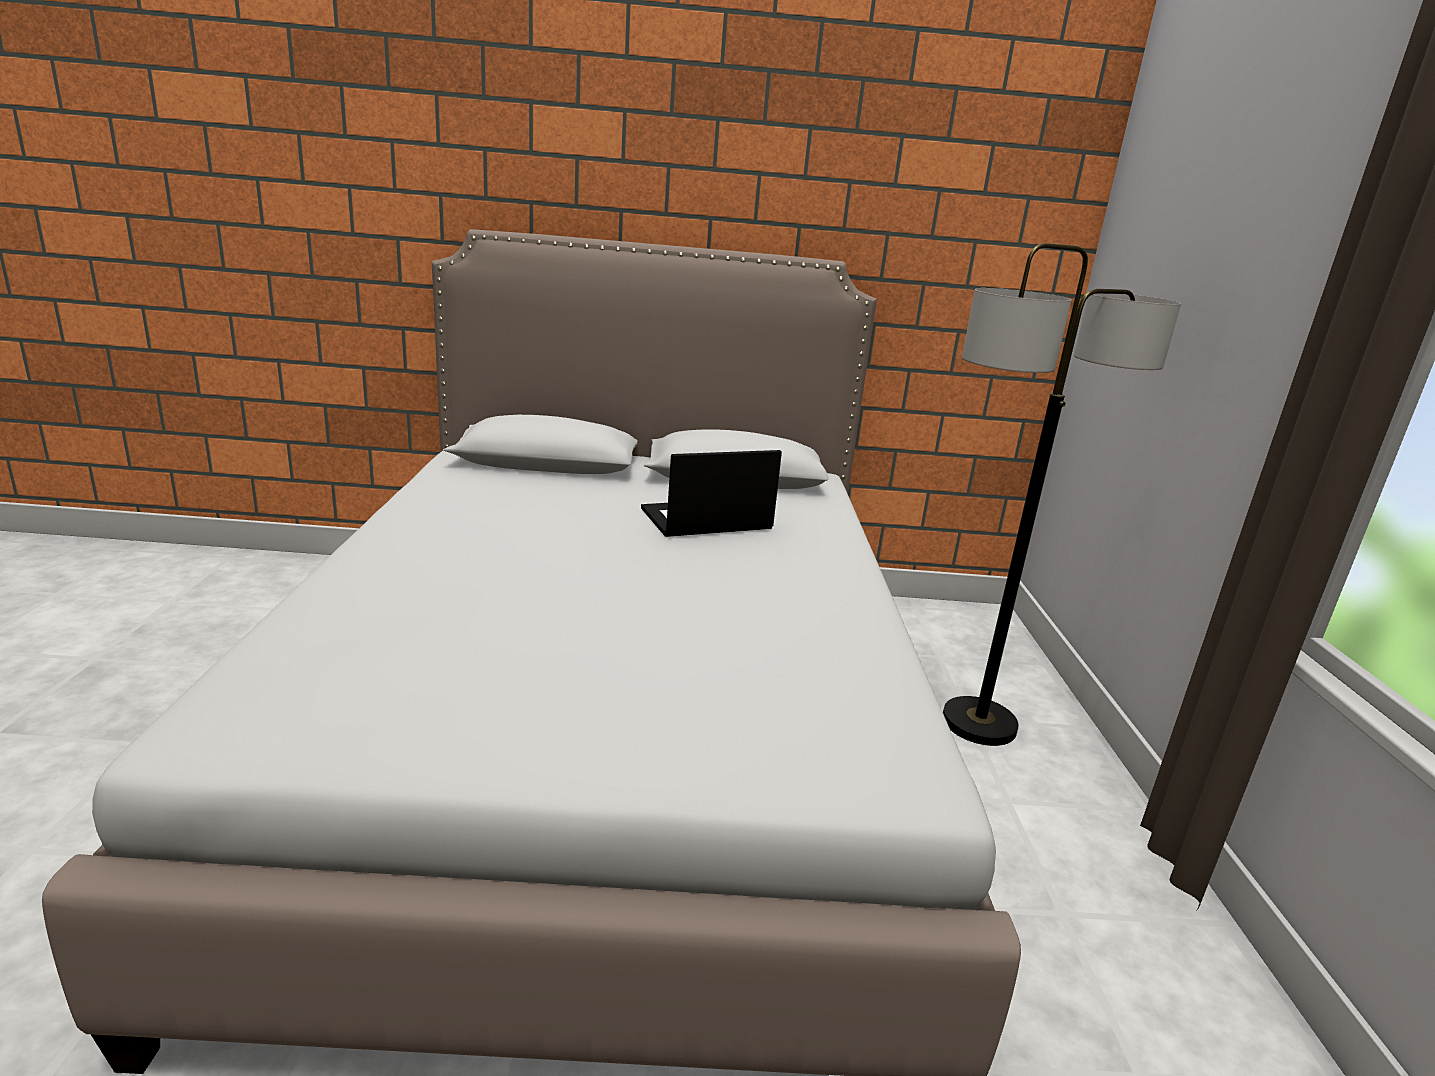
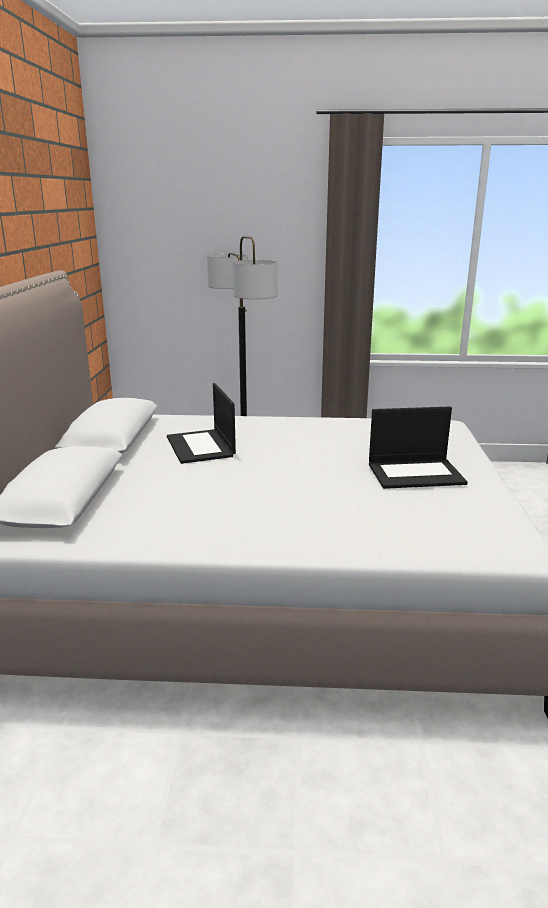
camera: 85 degrees left, 0 degrees up
(563, 673) = (416, 473): none -> laptop

